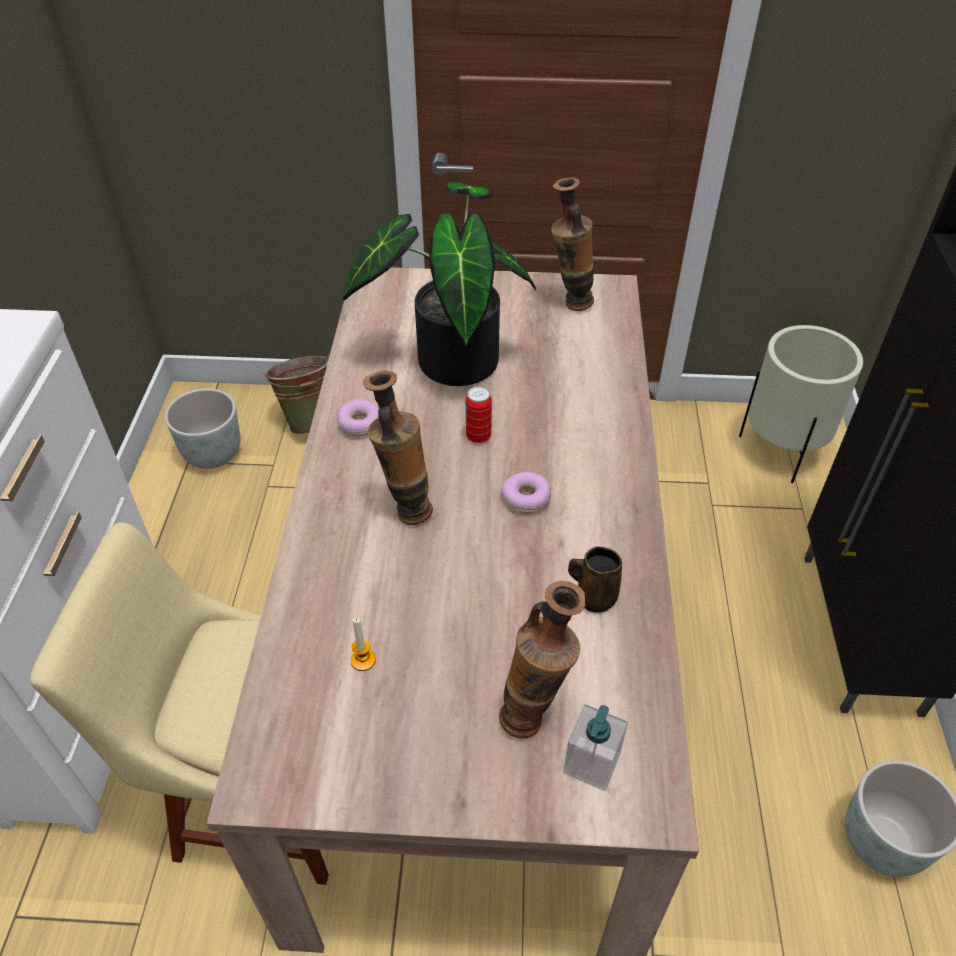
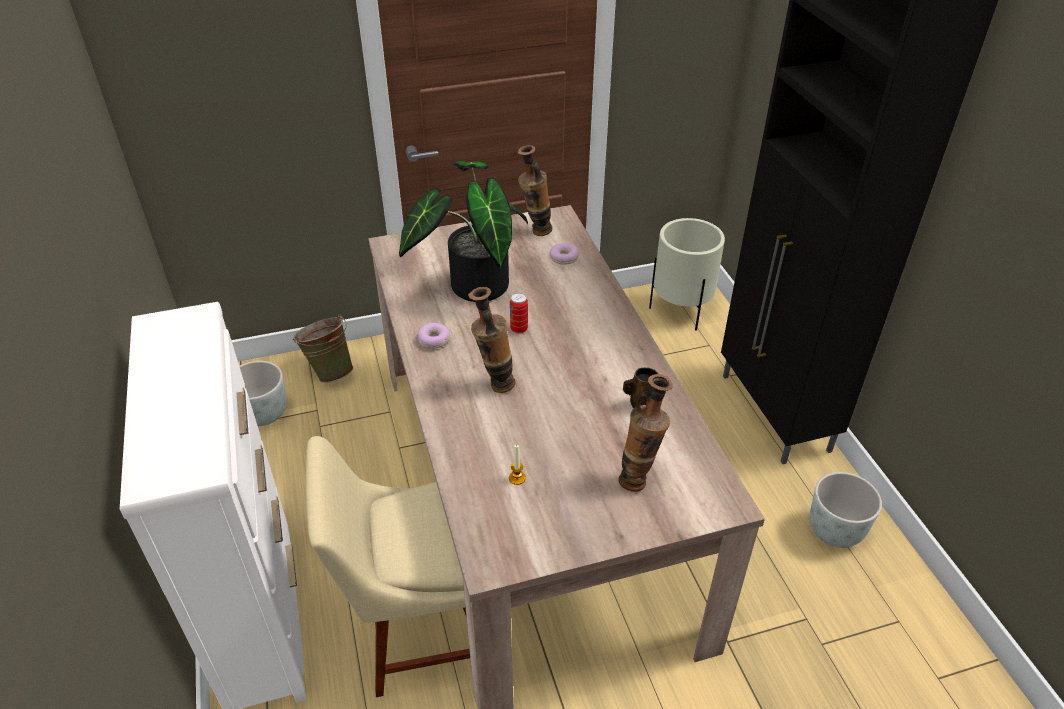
camera: 20 degrees left, 5 degrees down
(526, 498) = (570, 358): donut -> donut (564, 258)
(591, 763) = (684, 493): soap dispenser -> none

